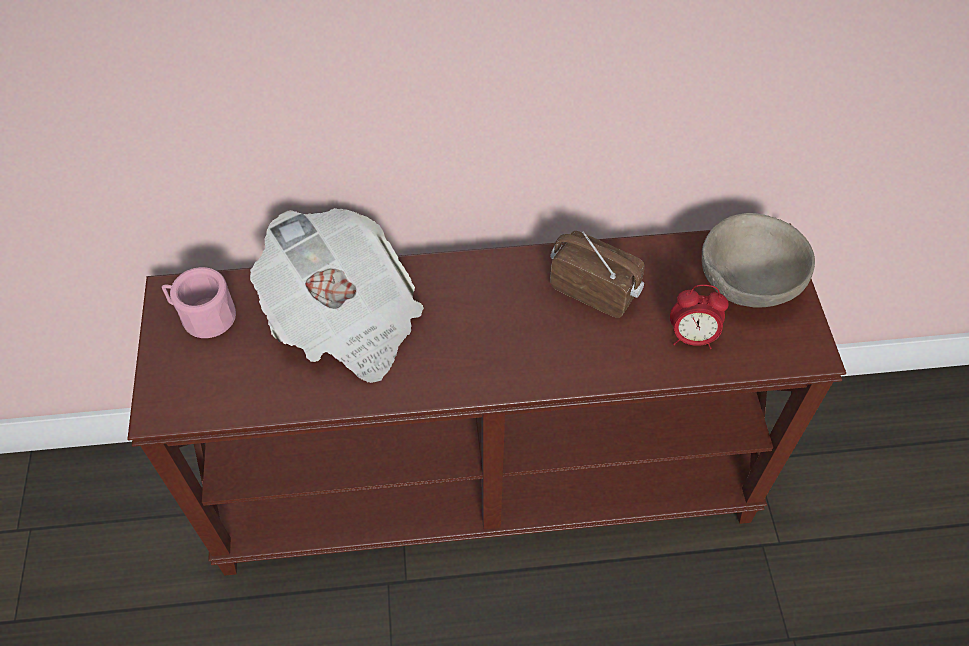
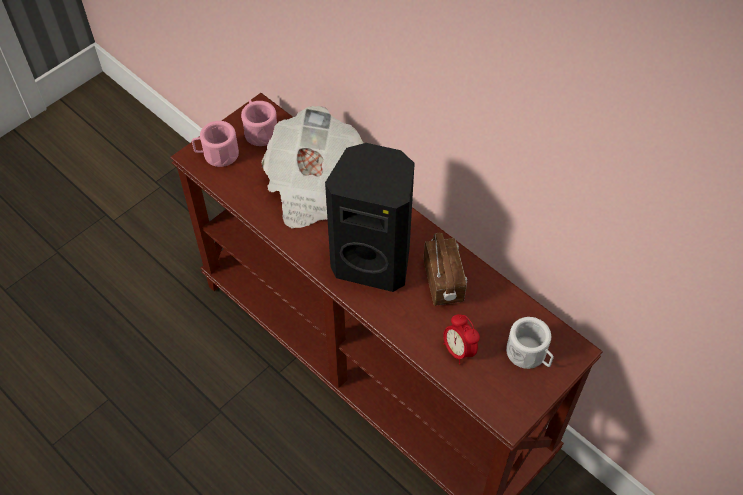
camera: 50 degrees right, 0 degrees up
(186, 384) = (217, 154): none -> pink mug
(505, 333) = (373, 261): none -> black speaker
(748, 282) = (529, 355): beige bowl -> white mug

